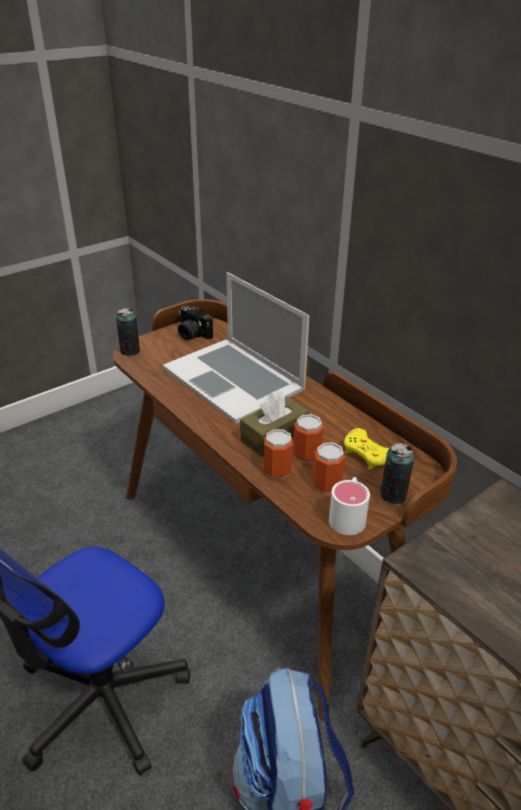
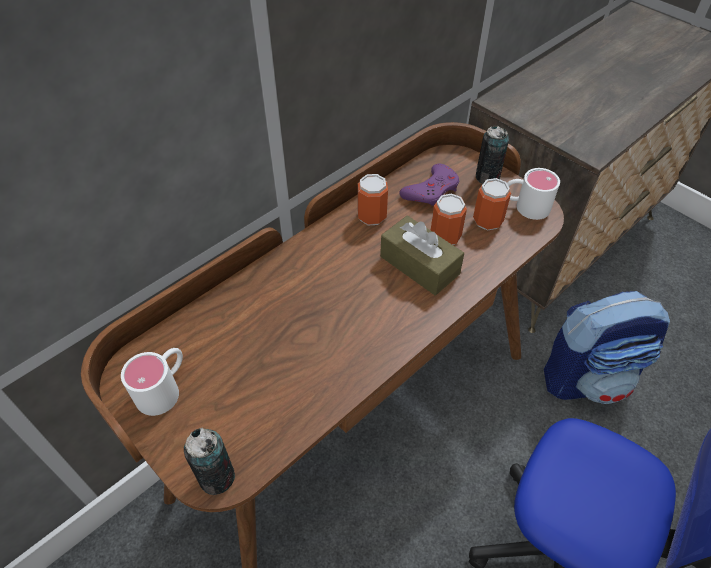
camera: 95 degrees left, 15 degrees up
(192, 334) = (164, 388): camera -> white mug
(234, 378) = (298, 316): laptop -> none
(277, 470) = (478, 259): can -> can (371, 216)
(369, 454) = (431, 190): yellow game controller -> purple game controller

